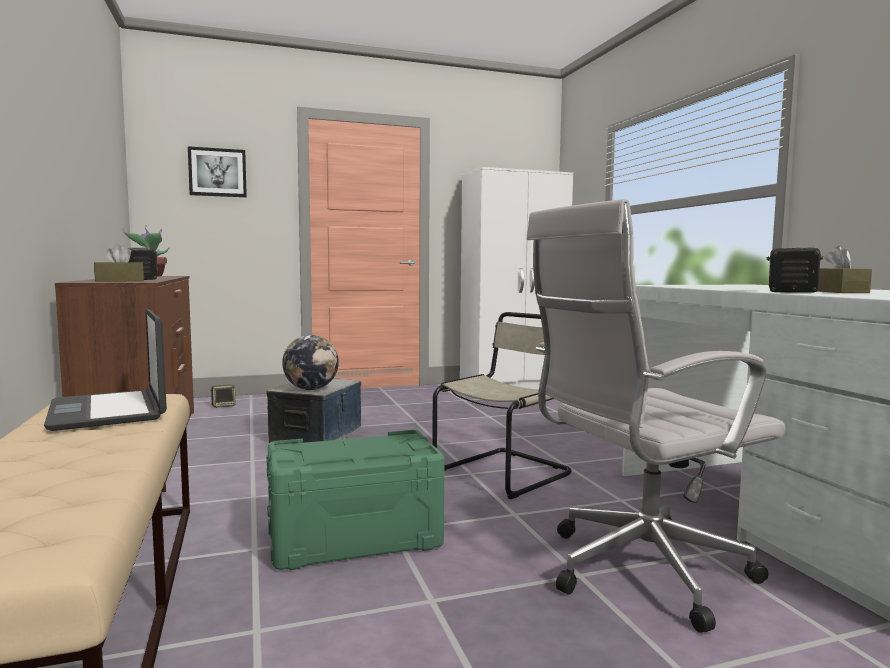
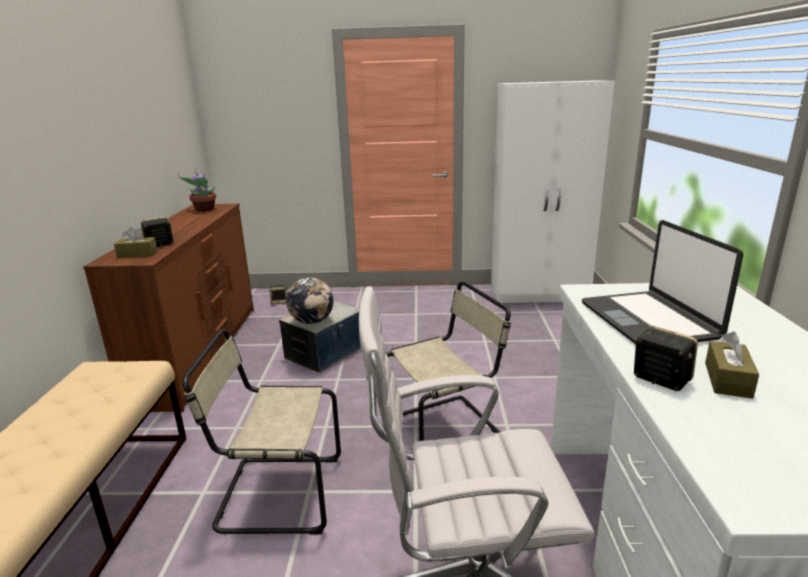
camera: 20 degrees right, 15 degrees up
(109, 411) = (97, 389): laptop -> laptop (649, 320)
(217, 172) = (267, 100): picture -> none
(354, 537) = (276, 494): green storage box -> beige chair

